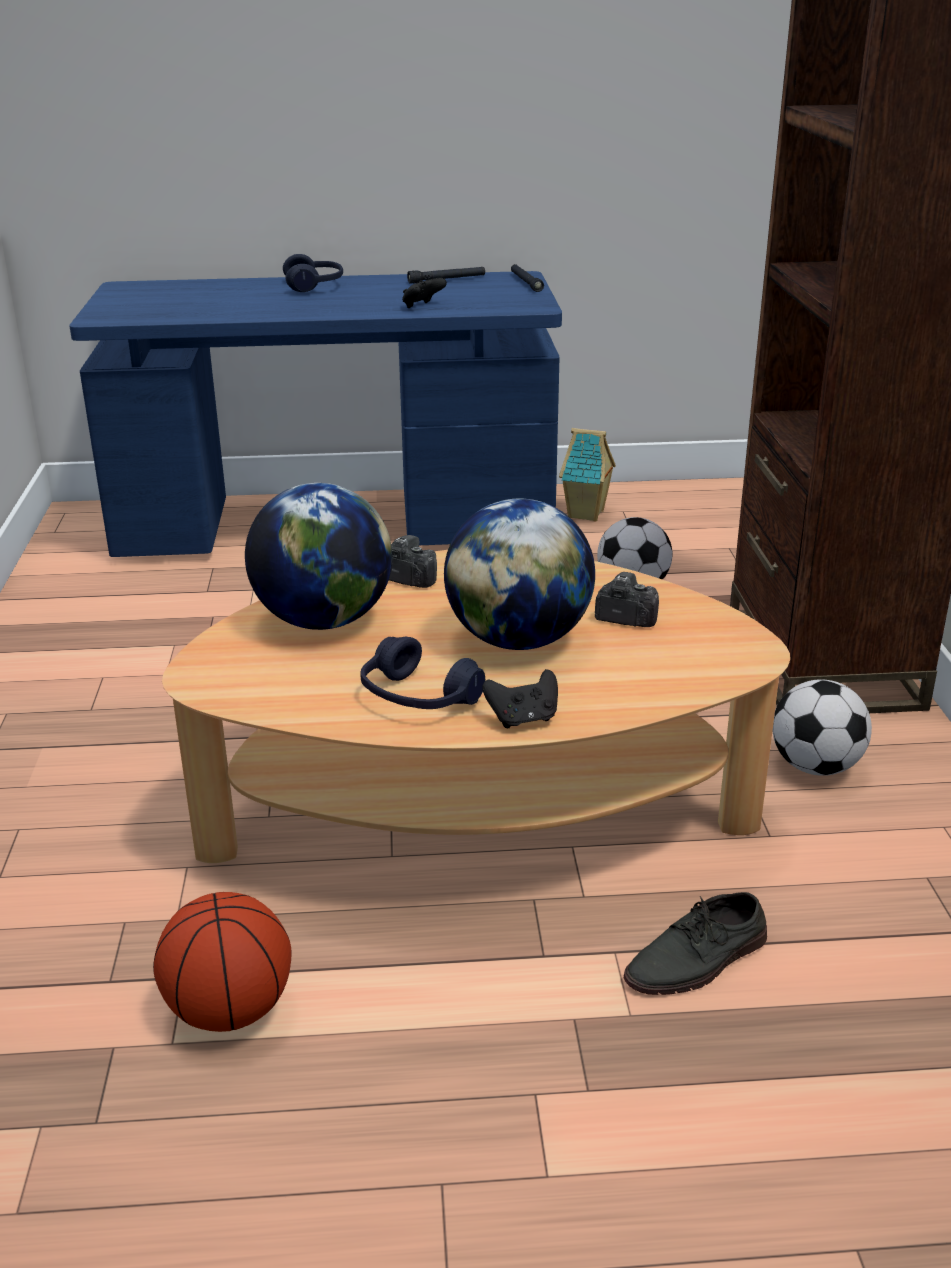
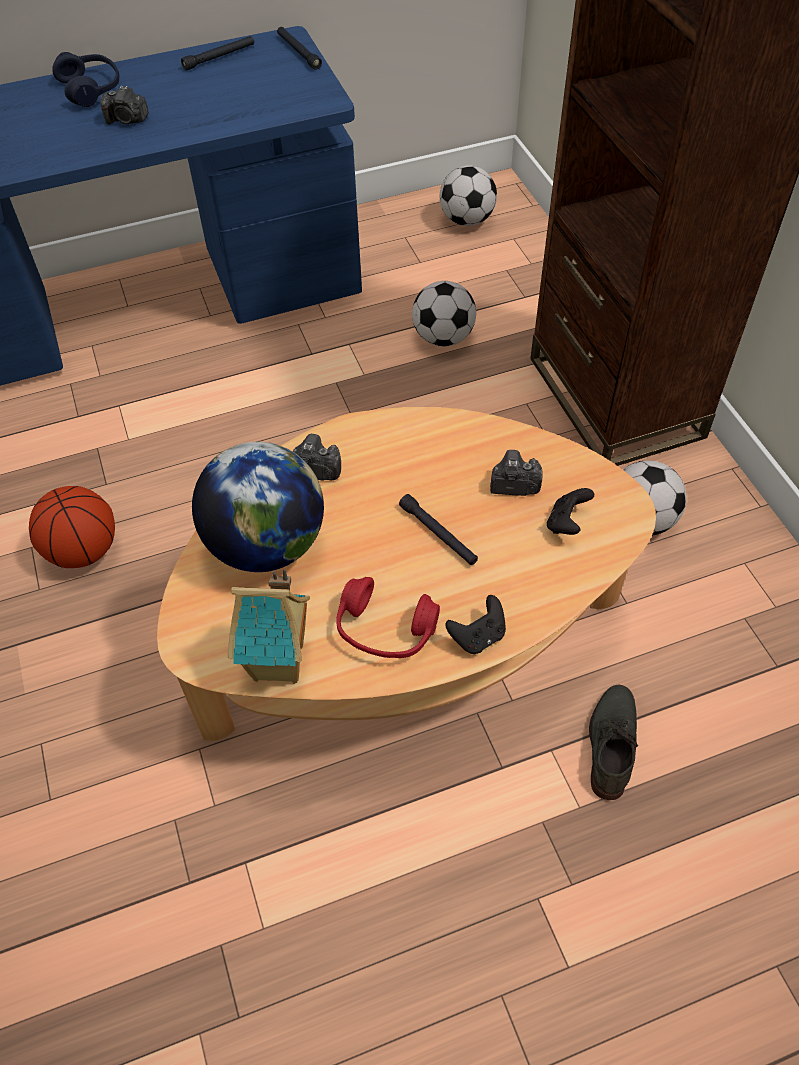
camera: 15 degrees left, 25 degrees up
(230, 1011) = (294, 885): basketball -> basketball (84, 551)
(335, 302) = (127, 120): none -> camera
(418, 697) = (385, 629): blue headphones -> red headphones
(422, 306) = (217, 116): black game controller -> black game controller (566, 523)
(518, 640) = (438, 534): globe -> black flashlight
(587, 514) = (376, 248): toy house -> toy house (280, 663)
(697, 960) = (610, 742): grey shoe -> grey shoe turned 150 degrees clockwise
(698, 507) = (467, 220): none -> football

